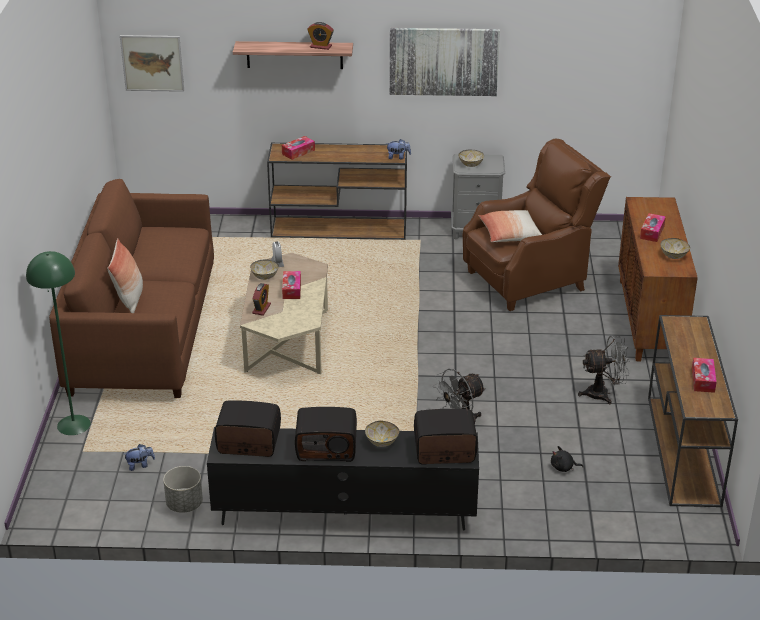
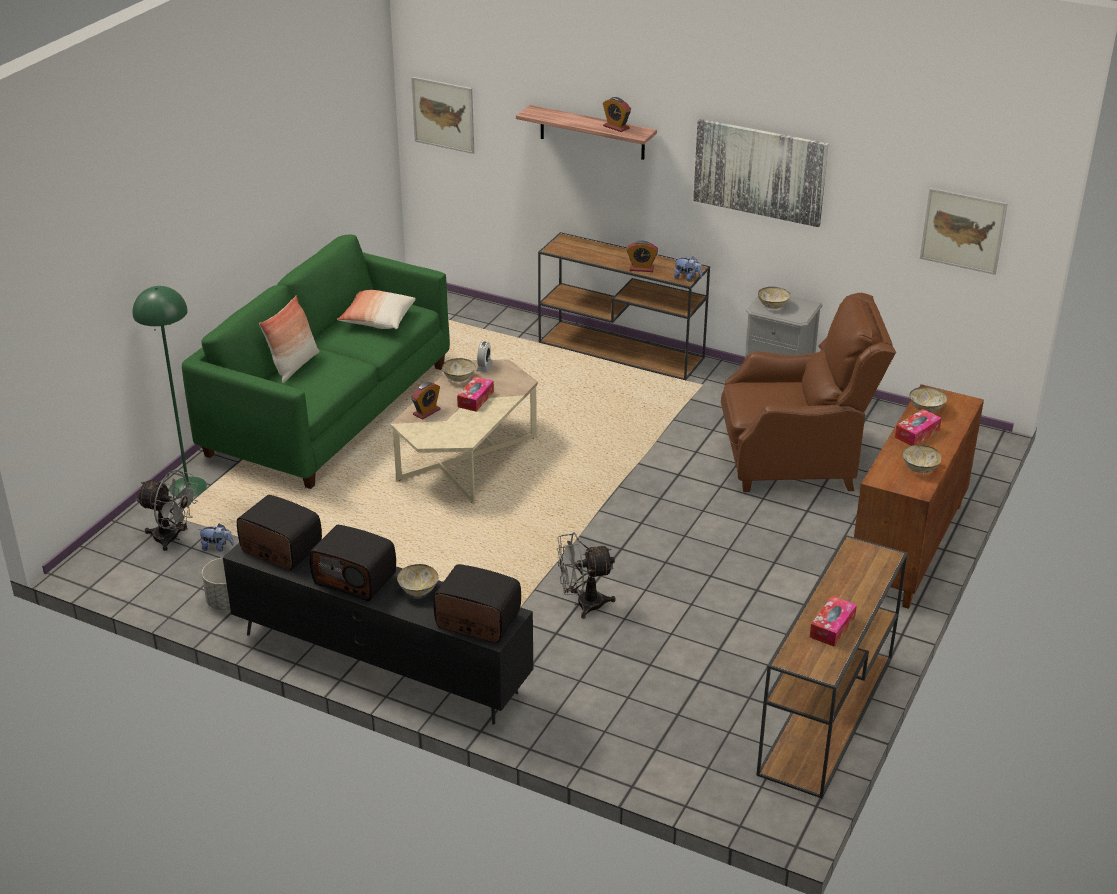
camera: 25 degrees right, 0 degrees up
(143, 332) = (329, 410): brown sofa -> green sofa
(298, 152) = (580, 249): tissue box -> none
(358, 157) = (641, 268): none -> alarm clock
(509, 235) = (768, 399): pillow -> pillow (377, 320)
(563, 467) = (663, 690): black plush toy -> none
(603, 394) = (780, 618): grey fan -> grey fan (172, 538)
(610, 77) = (963, 230): none -> picture
(643, 213) = (925, 409): none -> bowl

